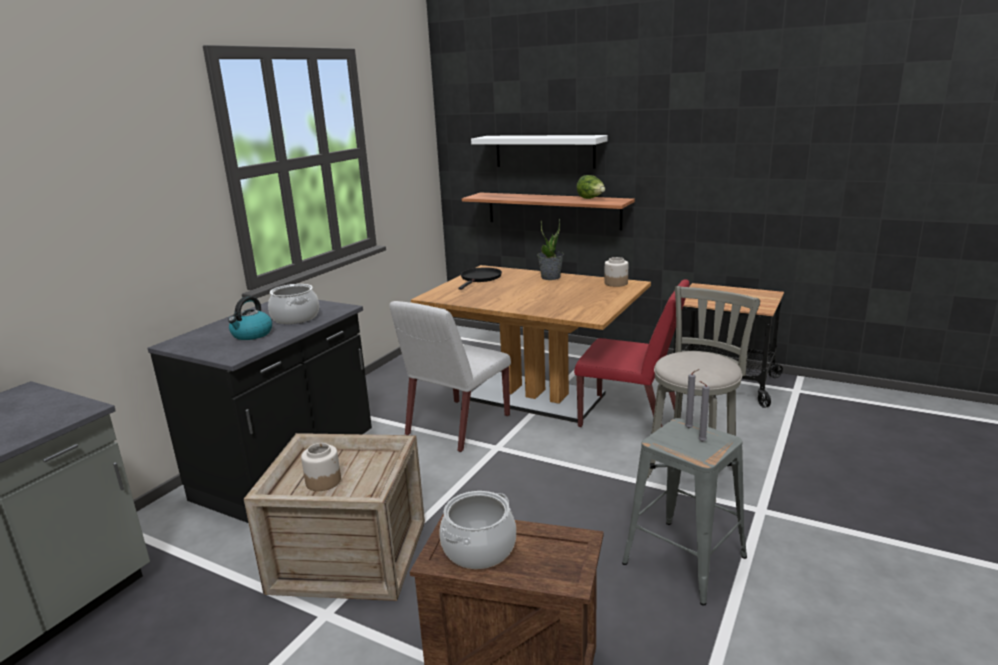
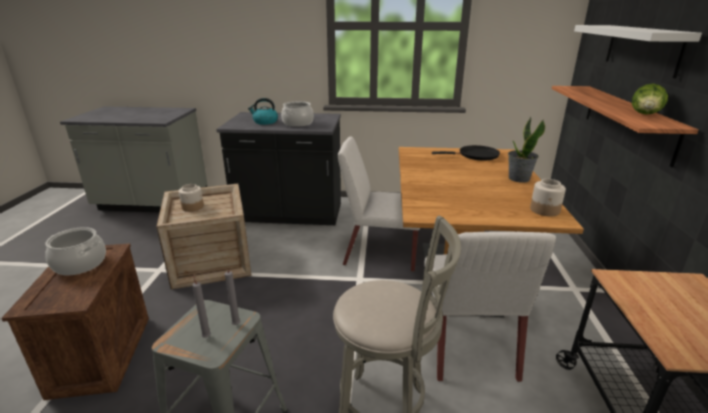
camera: 65 degrees right, 5 degrees up
(630, 418) = (467, 345): red chair -> white chair

